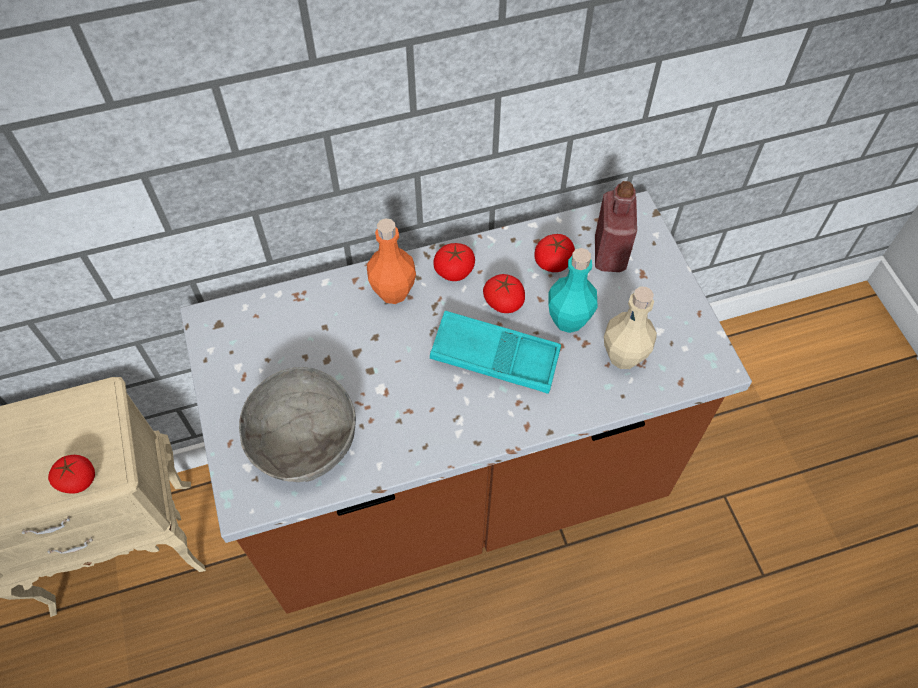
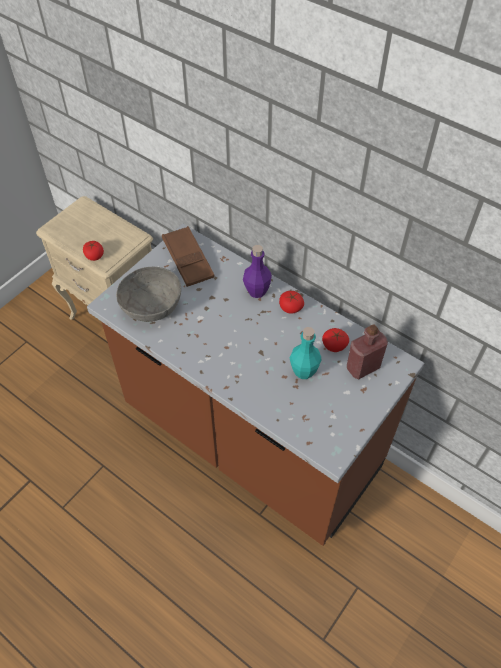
camera: 55 degrees right, 5 degrees down
(259, 341) = (188, 260): none -> brown tray
(393, 292) = (257, 291): orange bottle -> purple bottle
(495, 357) = (254, 352): turquoise tray -> none
(503, 301) = (290, 338): tomato -> none
(623, 356) = (302, 407): beige bottle -> none

